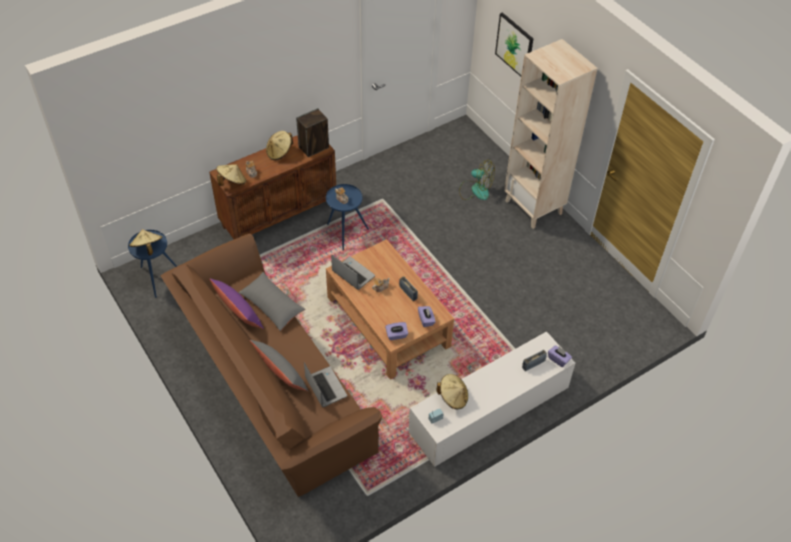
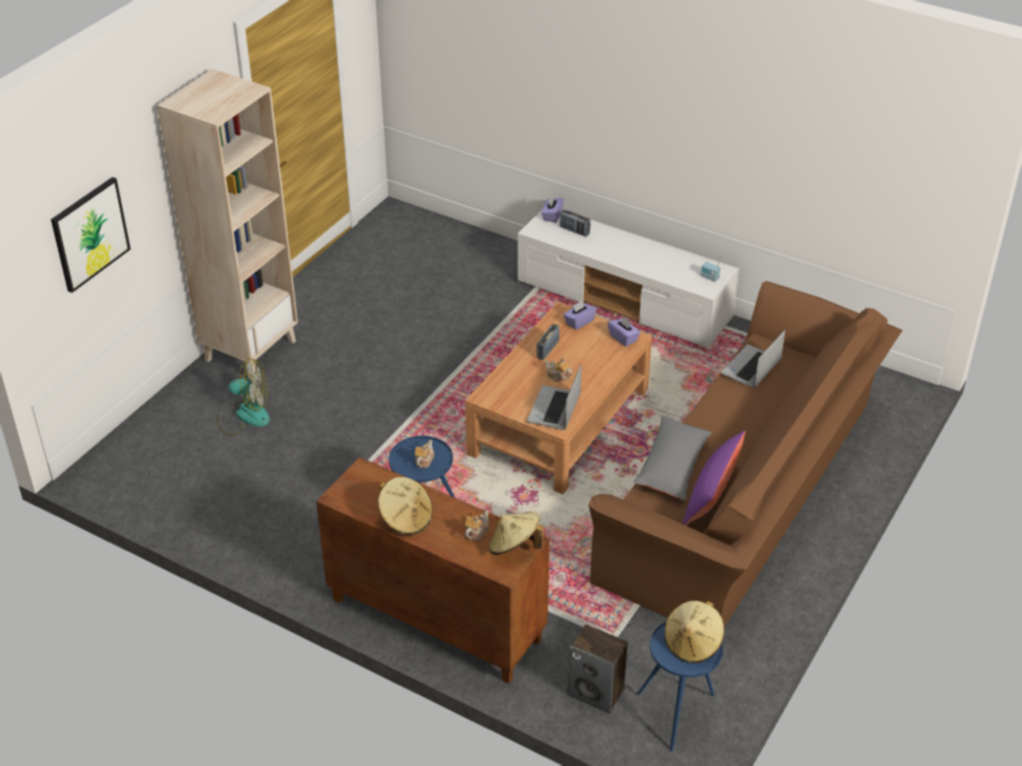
camera: 115 degrees left, 10 degrees down
(280, 374) = (768, 414): grey pillow -> none
(313, 147) = (368, 482): speaker -> speaker (596, 692)
(453, 397) = (670, 273): beige hat -> none
(475, 190) = (244, 415): fan -> fan turned 90 degrees clockwise

